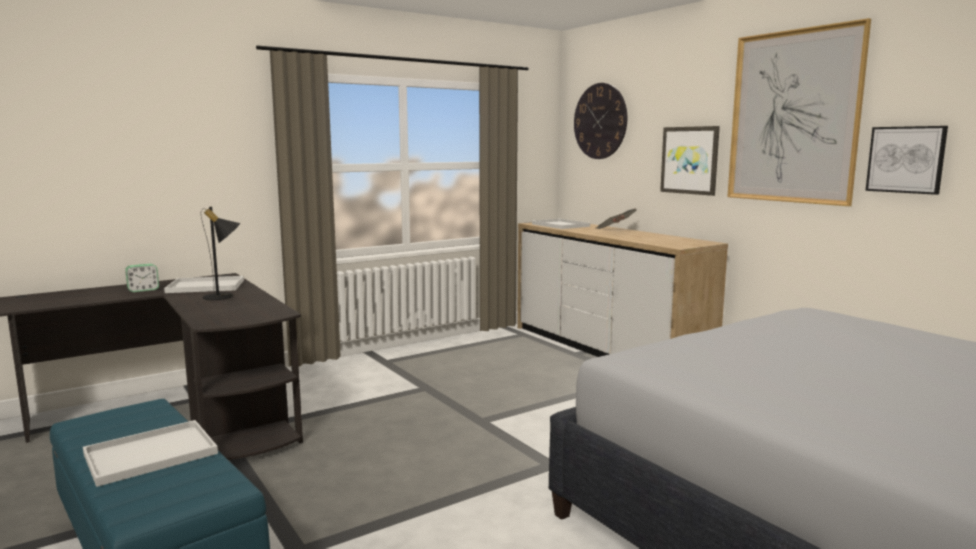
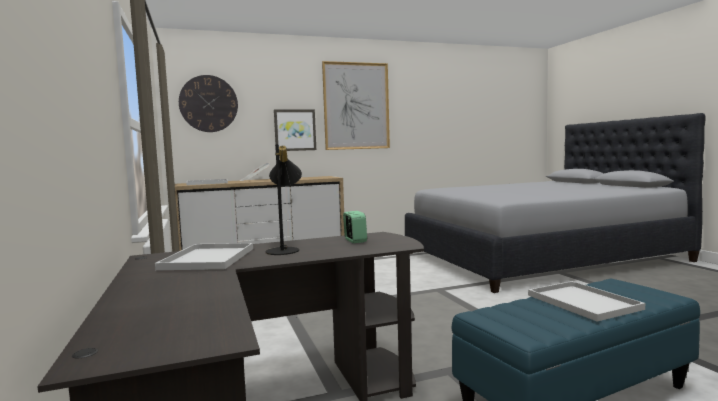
camera: 75 degrees left, 5 degrees down
(143, 290) = (182, 279): alarm clock -> alarm clock (355, 240)
(906, 159) = (407, 126): picture -> none

